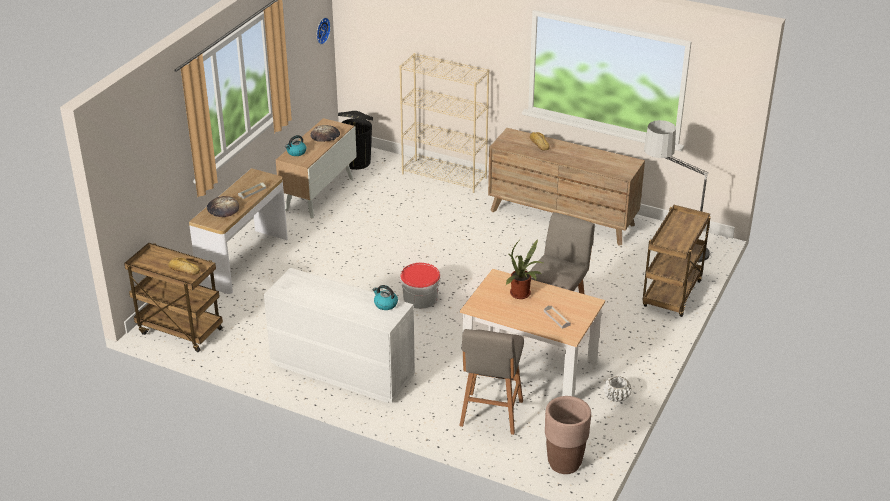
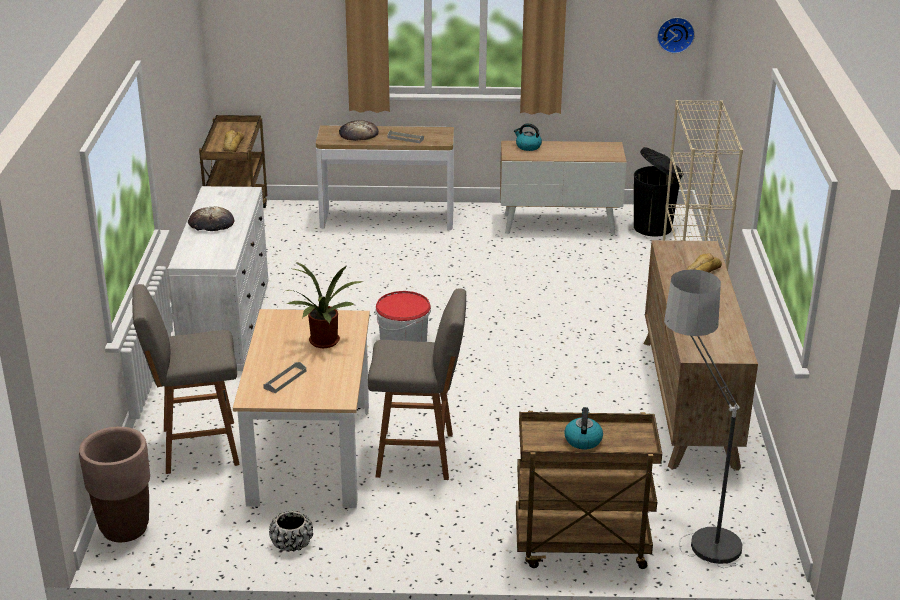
camera: 65 degrees right, 5 degrees down
(325, 136) = (582, 152): bread -> bread (211, 223)
(385, 304) = (223, 253): kettle -> kettle (583, 440)
(616, 397) = (291, 543): white planter -> black planter

